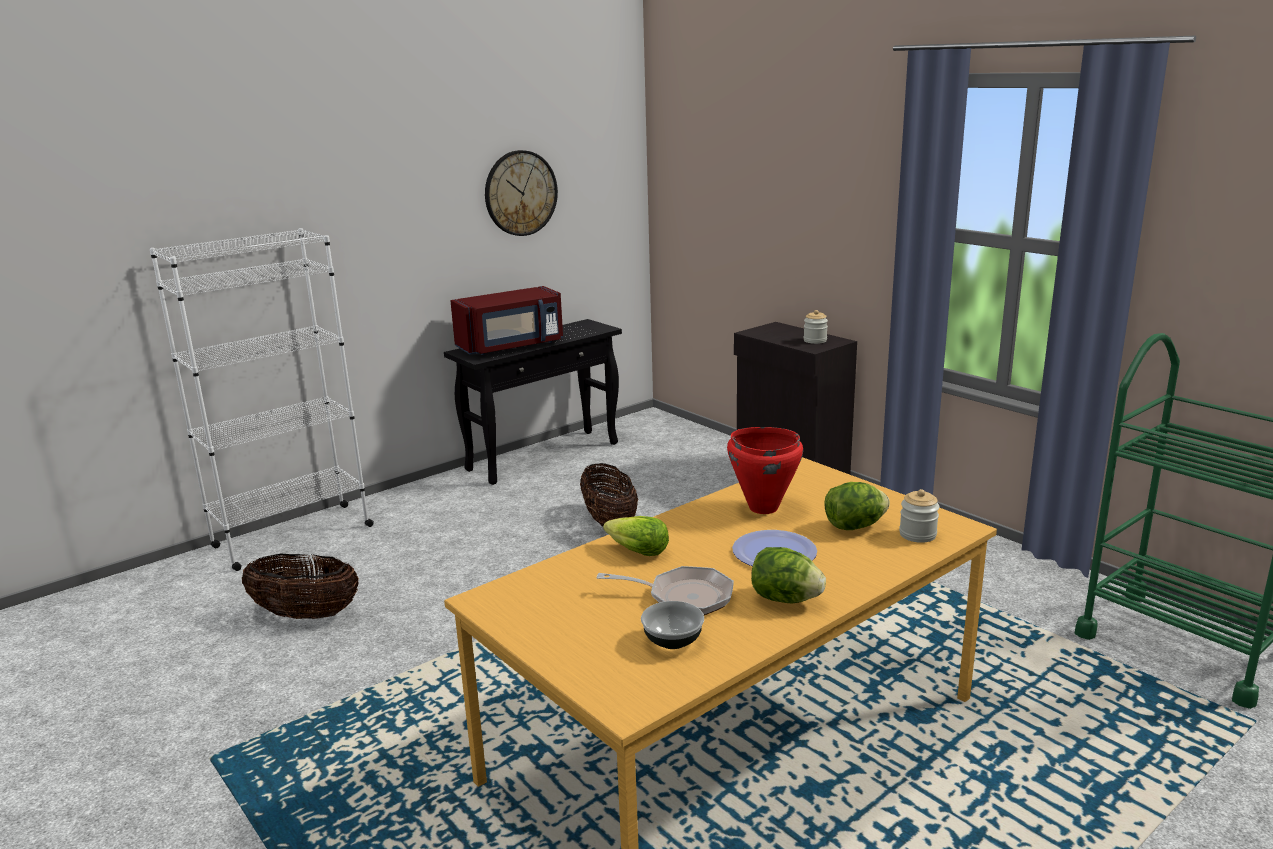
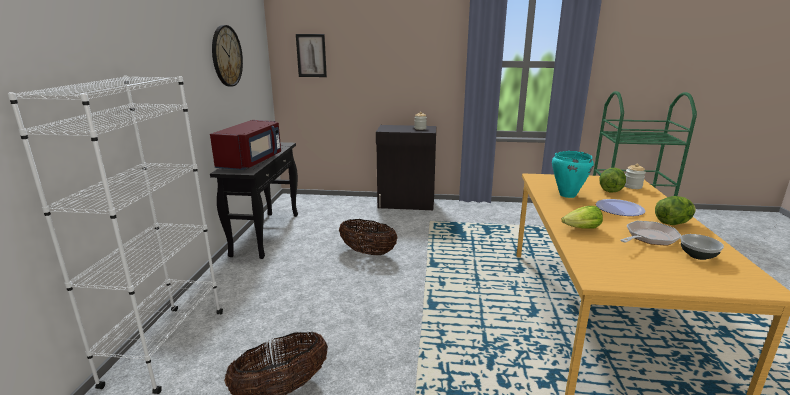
camera: 45 degrees left, 0 degrees up
(693, 190) = (311, 55): none -> picture
(762, 507) = (567, 195): red cooking pot -> turquoise cooking pot

